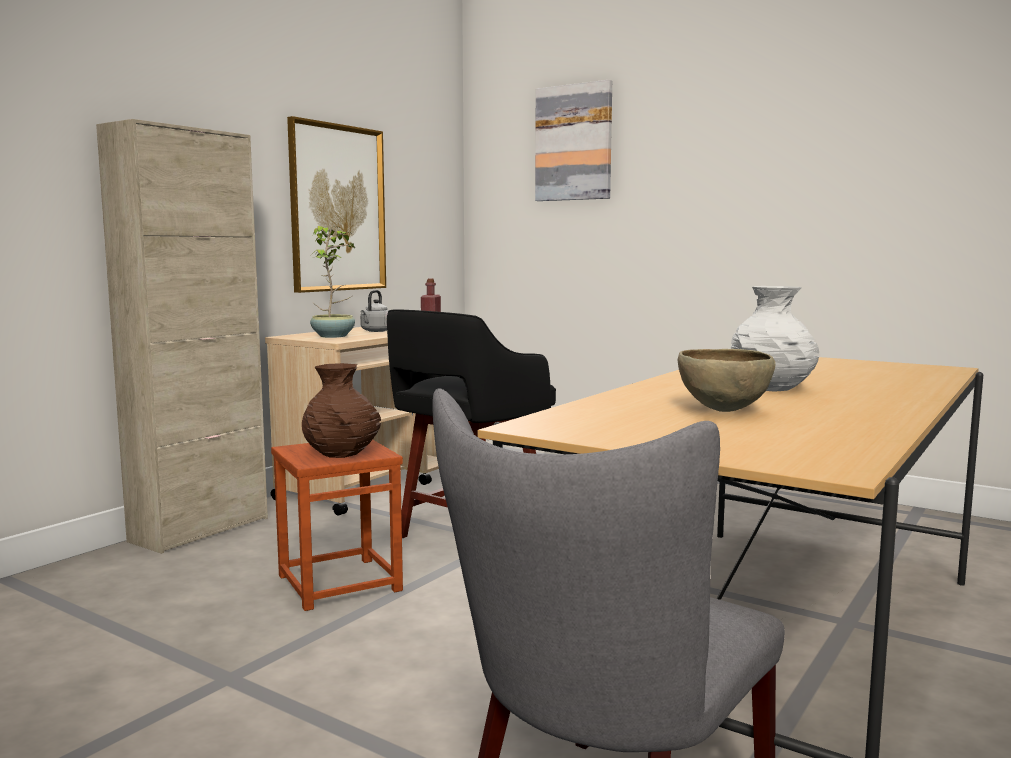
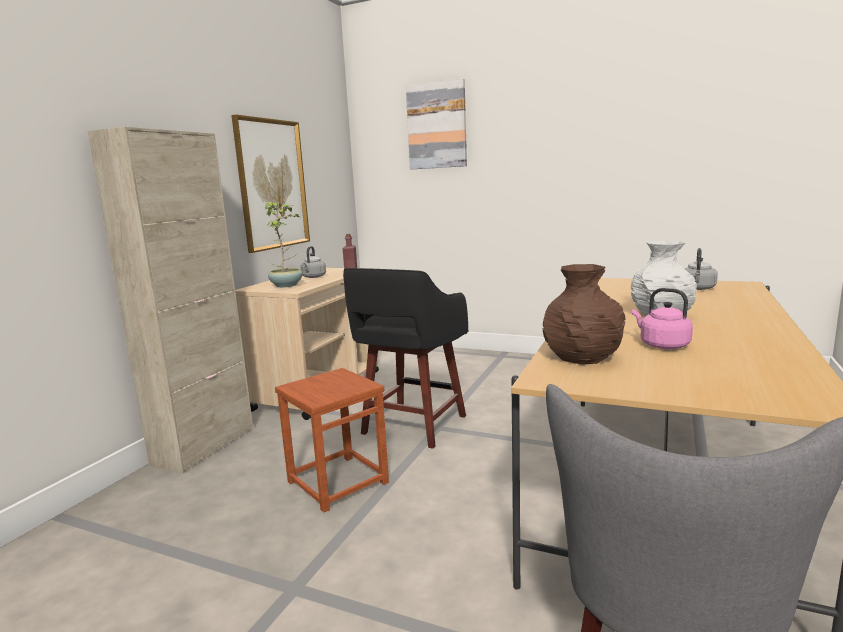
camera: 10 degrees left, 5 degrees up
(342, 453) = (336, 387): brown vase -> brown vase (583, 358)
(722, 411) = (661, 345): brown bowl -> pink kettle
(870, 369) = (698, 288): none -> grey kettle

